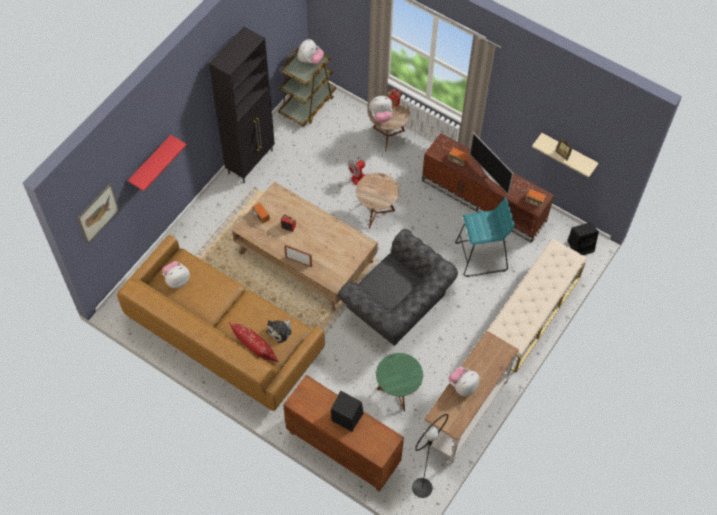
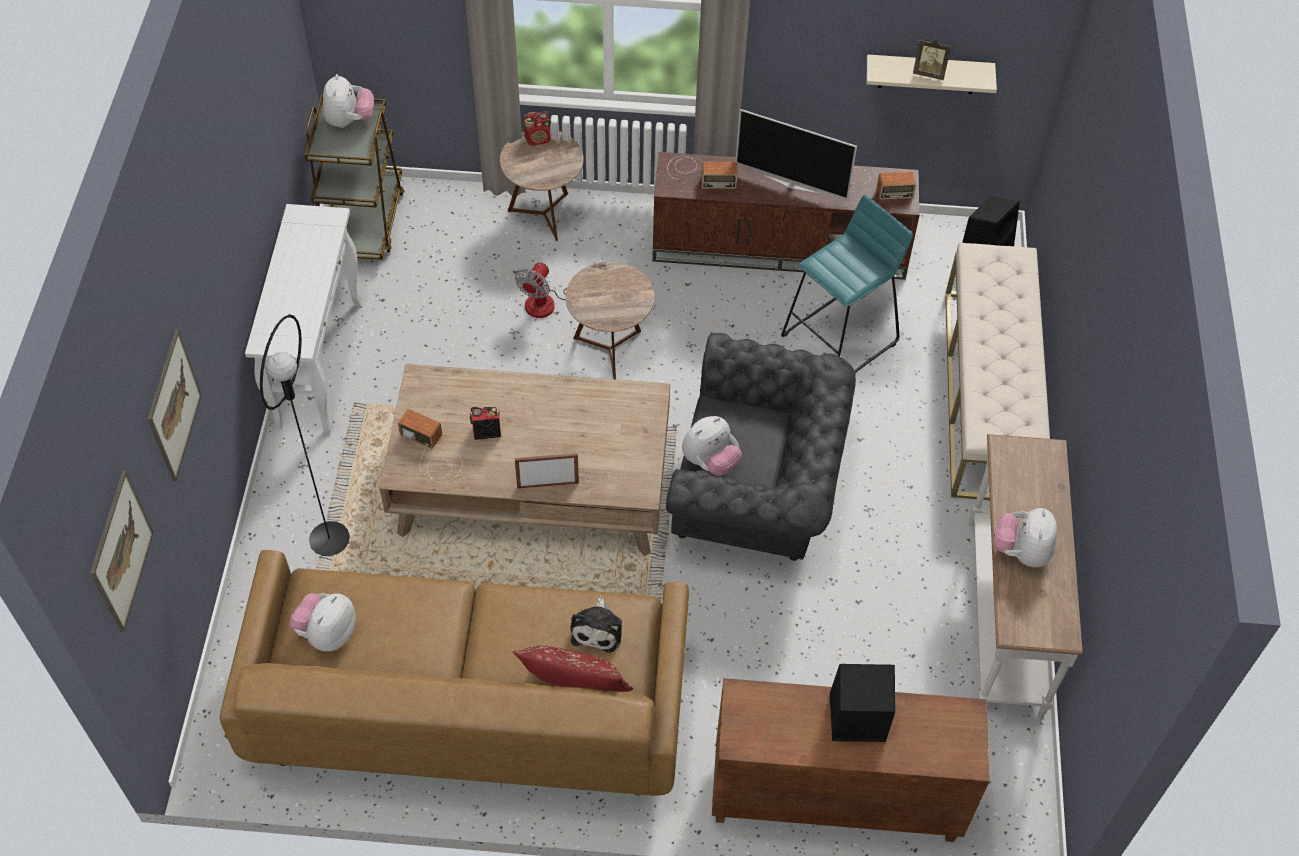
camera: 30 degrees left, 5 degrees down
(151, 163) = (174, 405): red shelf -> picture
(251, 161) = (319, 362): black cabinet -> white console table
(381, 116) = (531, 170): plush toy -> plush toy (710, 461)
(397, 393) = (861, 642): green side table -> none
(422, 487) = (1022, 791): black floor lamp -> black floor lamp (329, 538)

